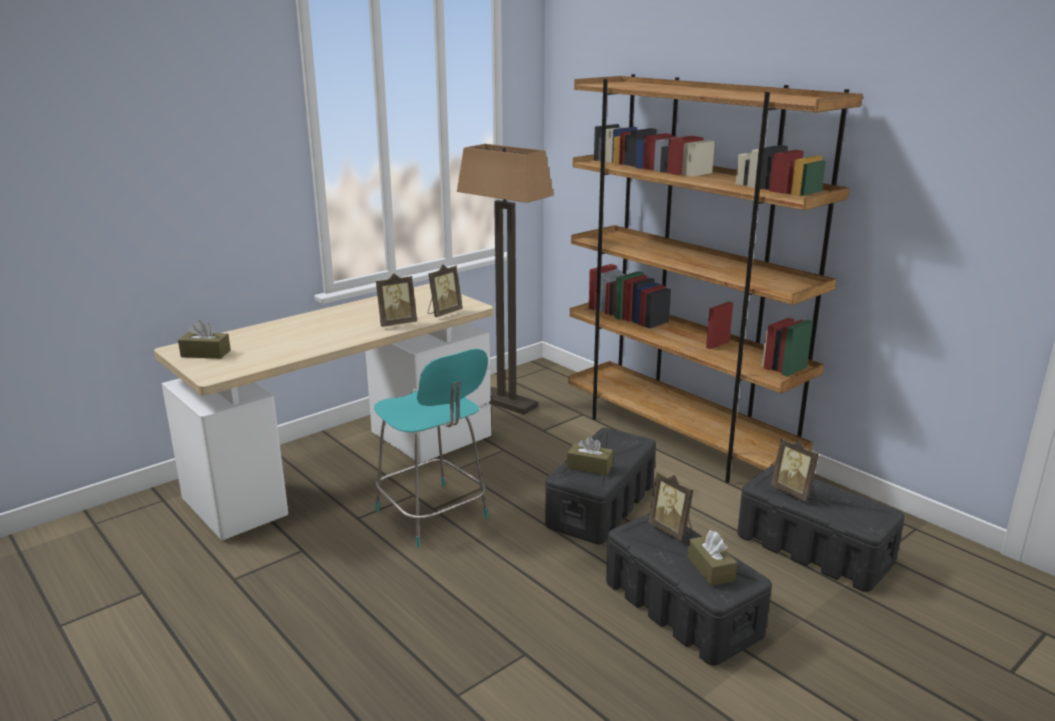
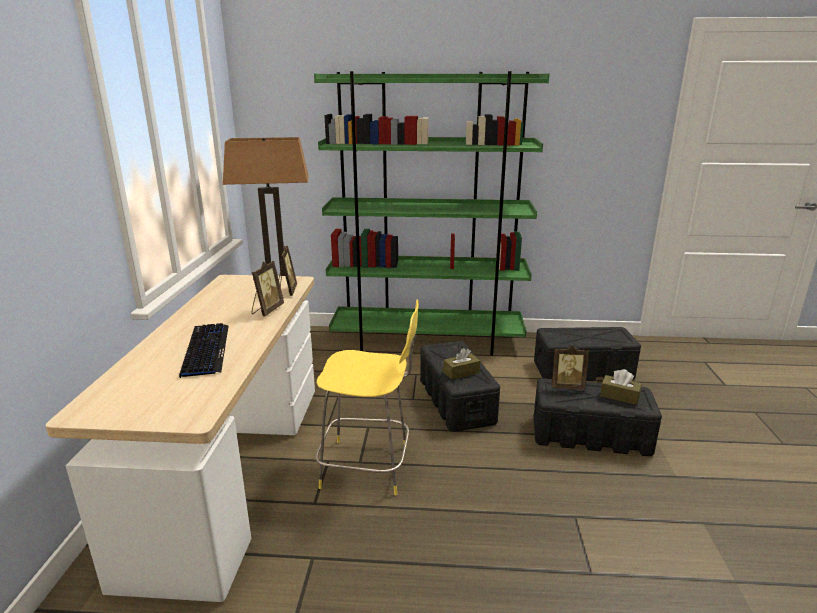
camera: 45 degrees left, 0 degrees up
(206, 353) = (131, 402): brown tissue box -> none
(301, 337) = (206, 350): none -> keyboard
(433, 516) = (369, 467): turquoise stool -> yellow stool
(679, 437) = (427, 341): brown bookcase -> green bookcase
(793, 492) = (573, 338): picture frame -> none

